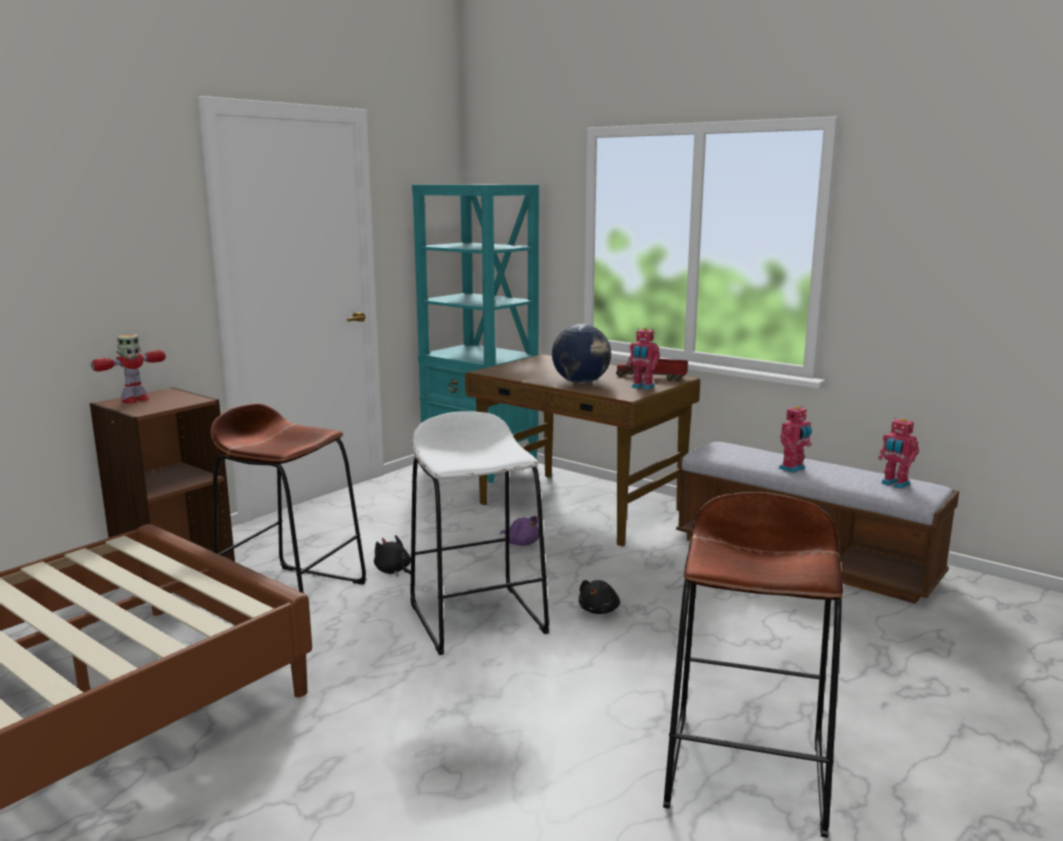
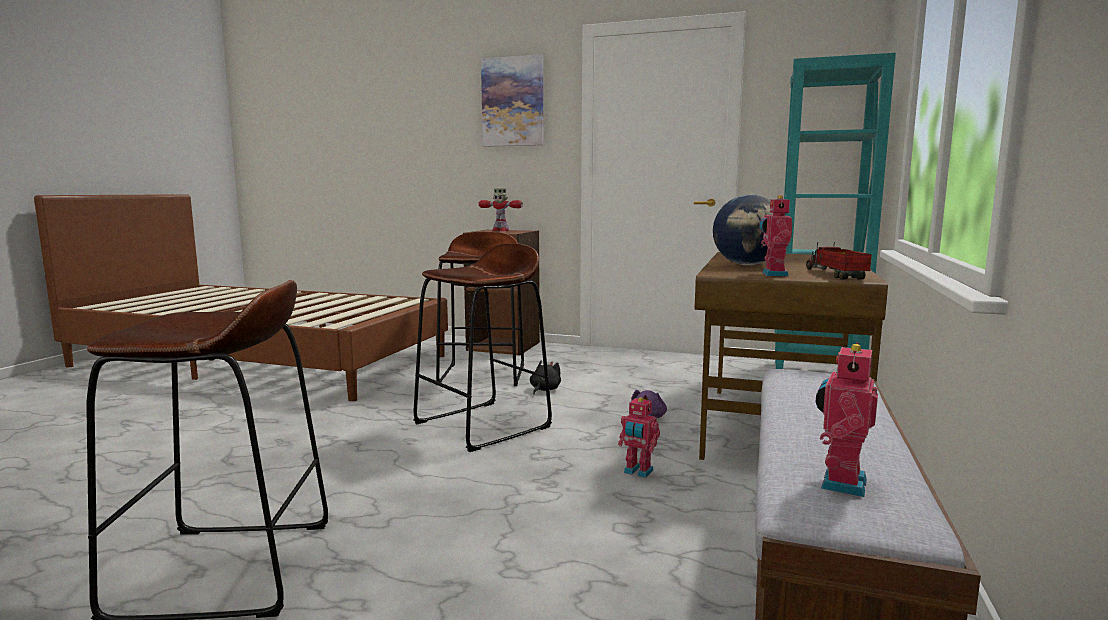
camera: 70 degrees right, 5 degrees down
(106, 199) = (513, 102): none -> picture
(477, 618) = (483, 425): white stool -> brown stool
(599, 610) = (531, 466): black plush toy -> none
(793, 469) = (797, 413): toy robot -> toy robot (637, 472)

